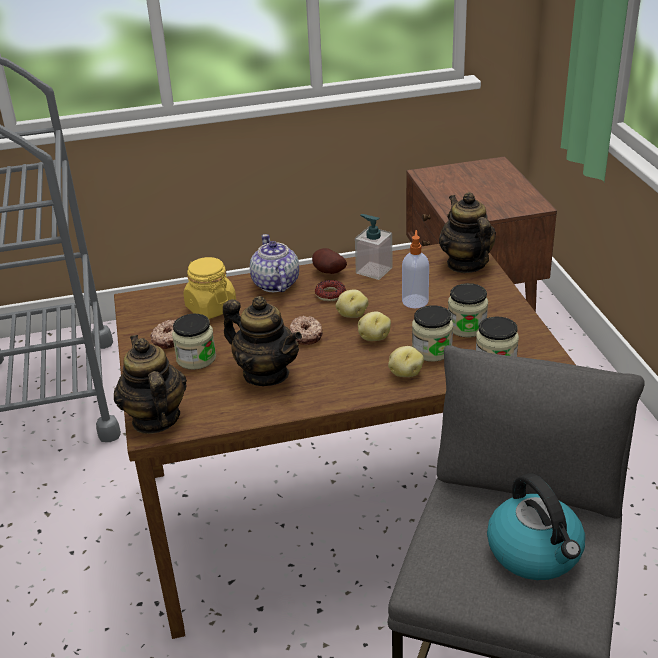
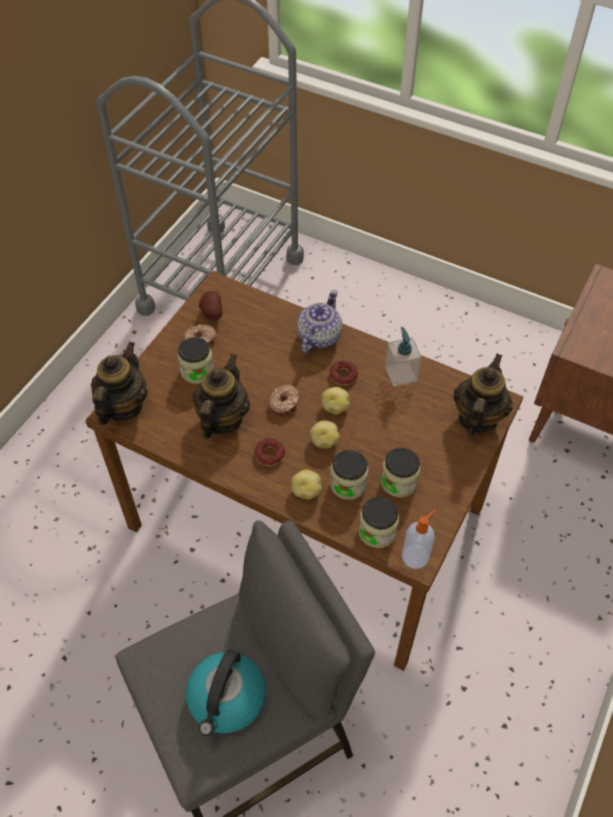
camera: 40 degrees right, 20 degrees up
(211, 308) = (254, 330): yellow jar -> none
(266, 374) = (222, 419): teapot -> teapot turned 150 degrees counterclockwise
(328, 272) = (366, 351): potato -> potato (211, 313)
(341, 370) = (269, 454): none -> donut
(415, 301) = (393, 427): soap dispenser -> soap dispenser (416, 555)

